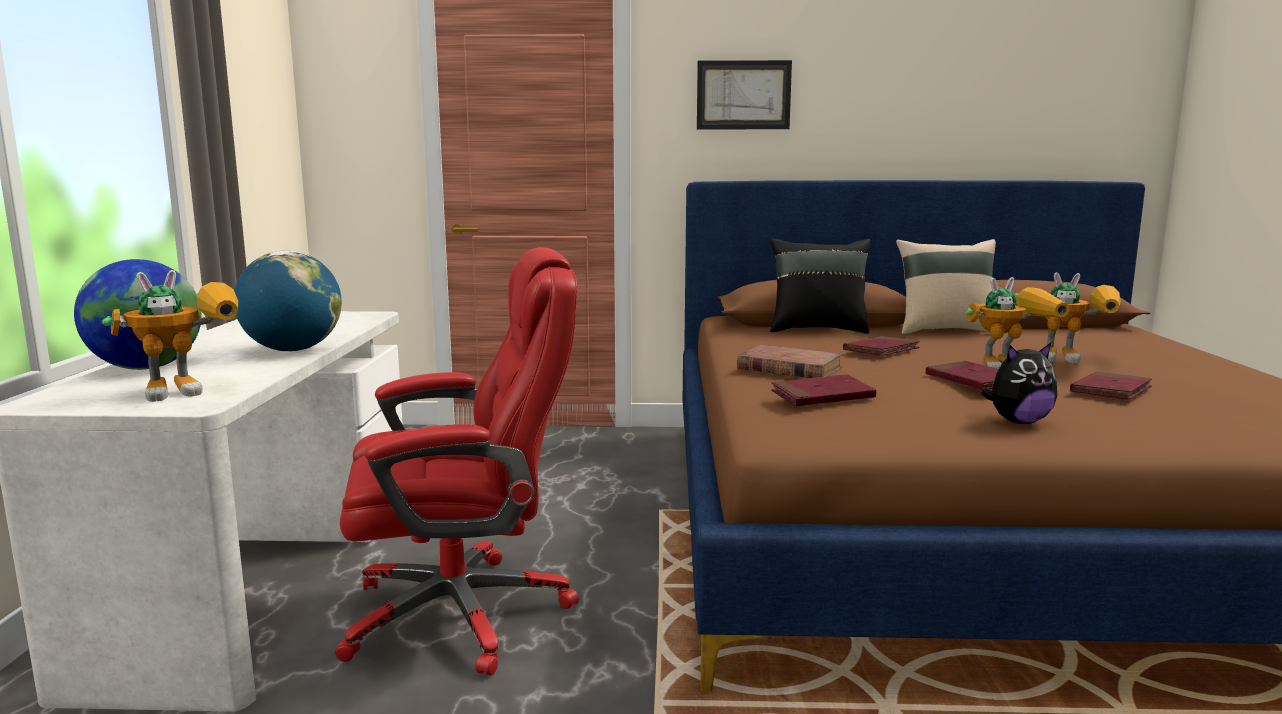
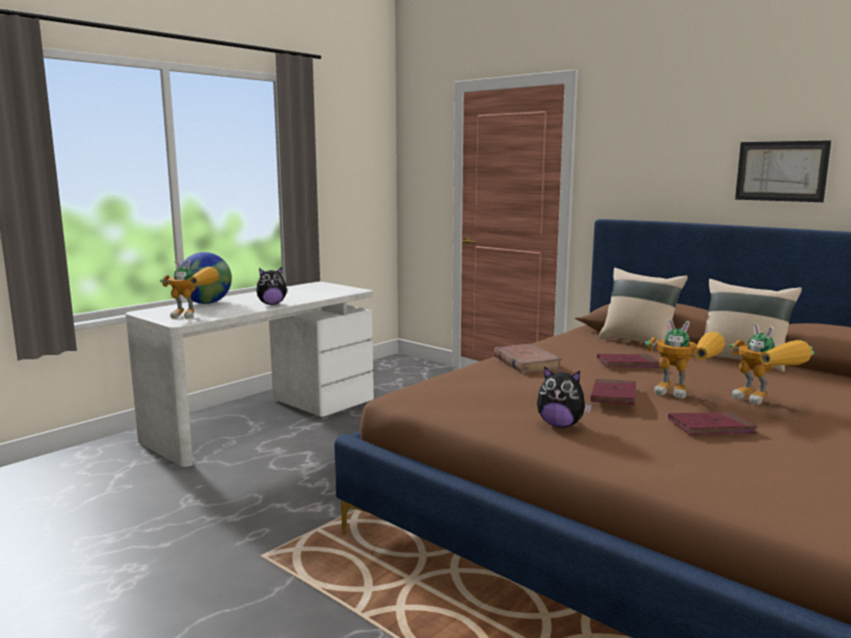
camera: 40 degrees right, 0 degrees up
(292, 350) = (272, 304): globe -> plush toy
(463, 613) = (309, 461): red office chair -> none
(743, 95) = (651, 152): picture -> picture (781, 171)
(817, 329) = (639, 342): black pillow -> beige pillow
(822, 396) = (478, 380): red book -> none

